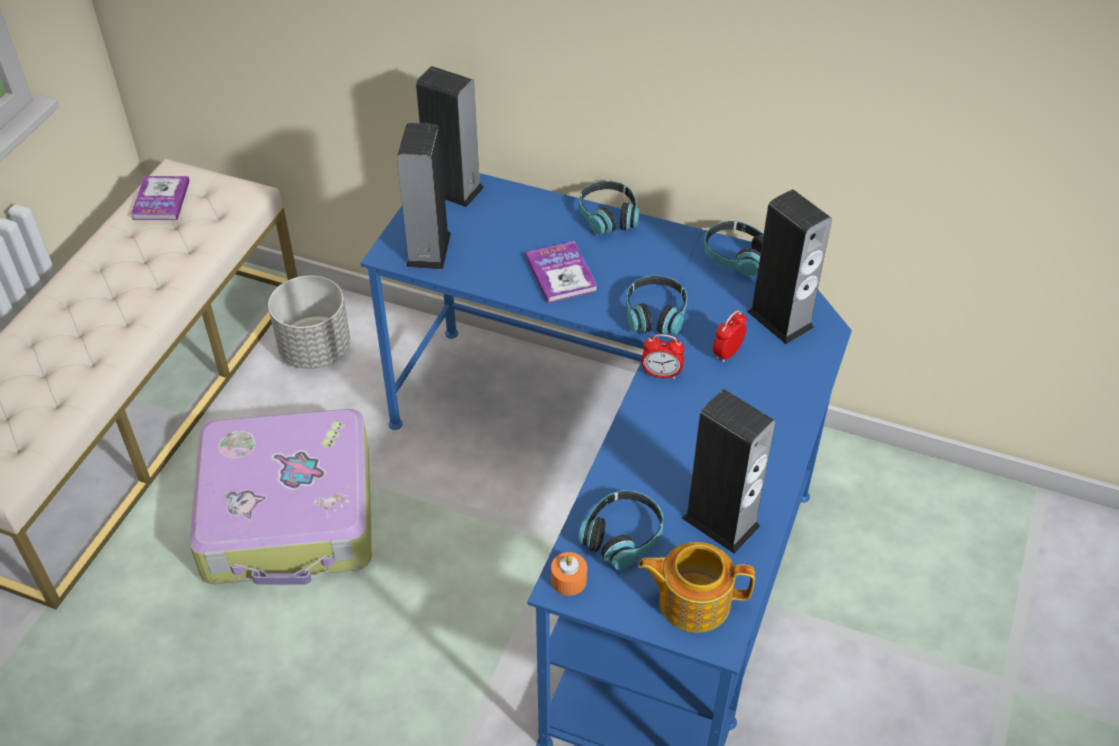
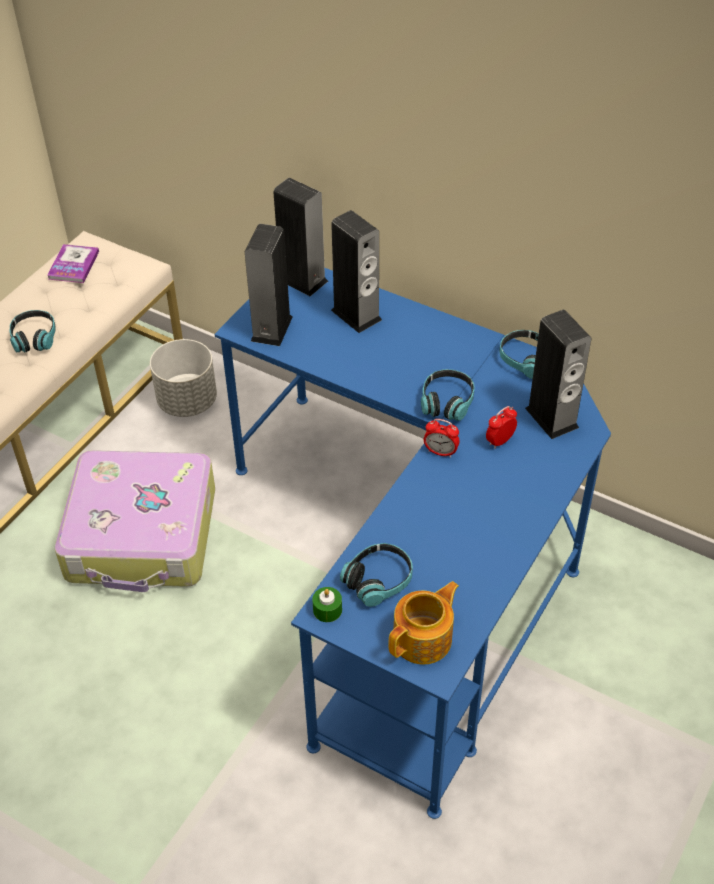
camera: 10 degrees right, 0 degrees up
(561, 274) = (376, 360): book -> none
(569, 580) = (327, 610): orange candle -> green candle
(608, 216) = (426, 315): headphones -> headphones (34, 338)
(692, 600) = (424, 639): teapot -> teapot turned 120 degrees clockwise
(720, 522) = (462, 579): speaker -> speaker (356, 315)

